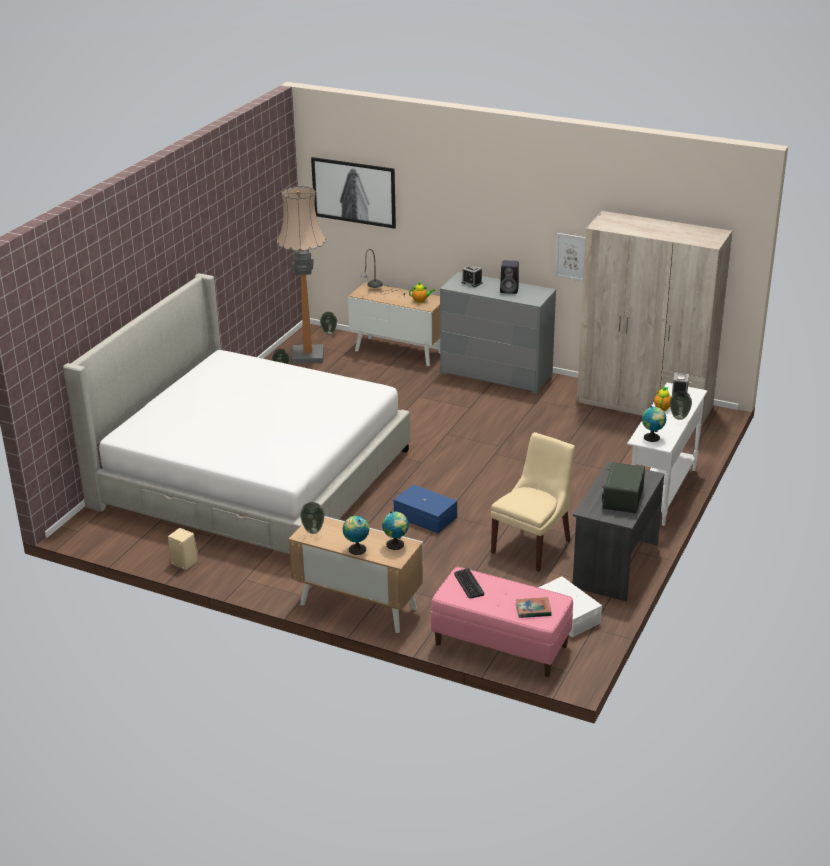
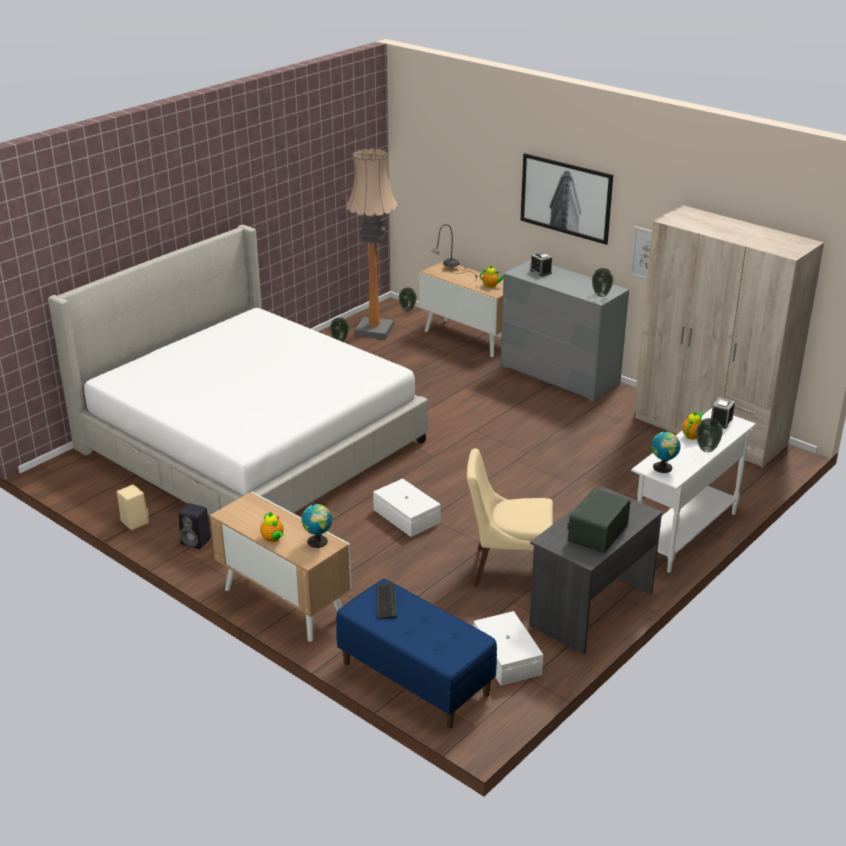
camera: 15 degrees right, 0 degrees up
(313, 531) = (239, 511): vase -> vase (601, 295)
(354, 192) = (439, 162): picture -> picture (566, 197)
(356, 549) = (273, 539): globe -> teapot
(425, 517) = (406, 517): blue storage box -> white storage box
(500, 645) = (414, 678): pink bench -> blue bench
(510, 290) = (577, 284): black speaker -> black speaker (197, 541)
(532, 545) = (507, 569): beige chair -> beige chair turned 135 degrees counterclockwise
(533, 610) = (442, 646): book -> none

